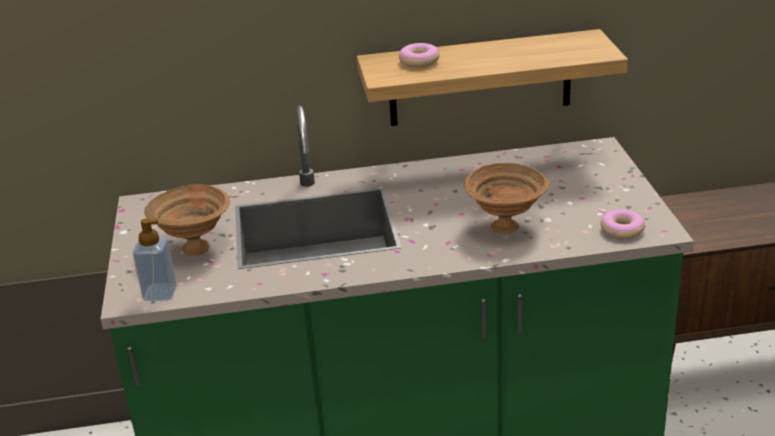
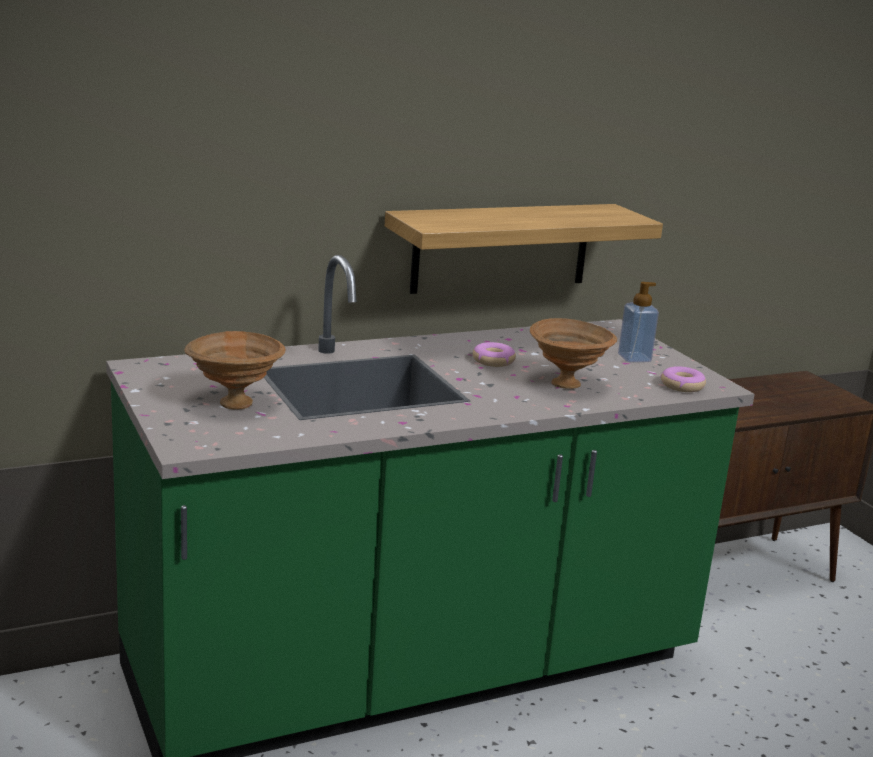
camera: 20 degrees left, 10 degrees down
(160, 293) = (221, 441): soap dispenser -> soap dispenser (634, 358)
(419, 61) = (458, 217): donut -> donut (493, 361)

